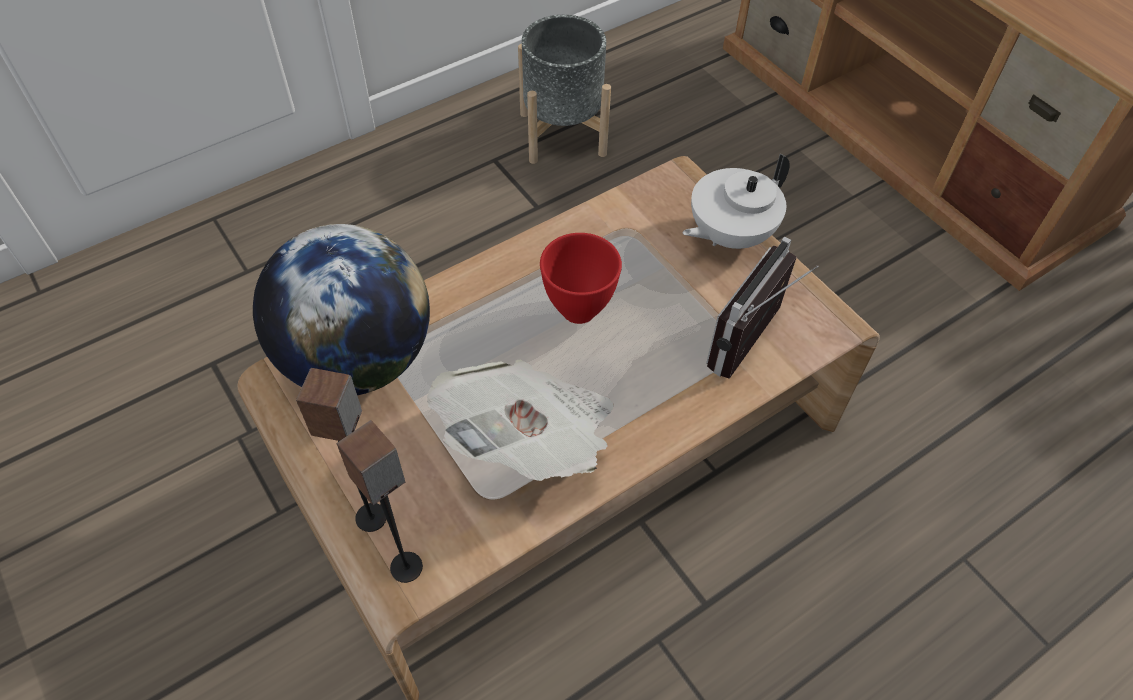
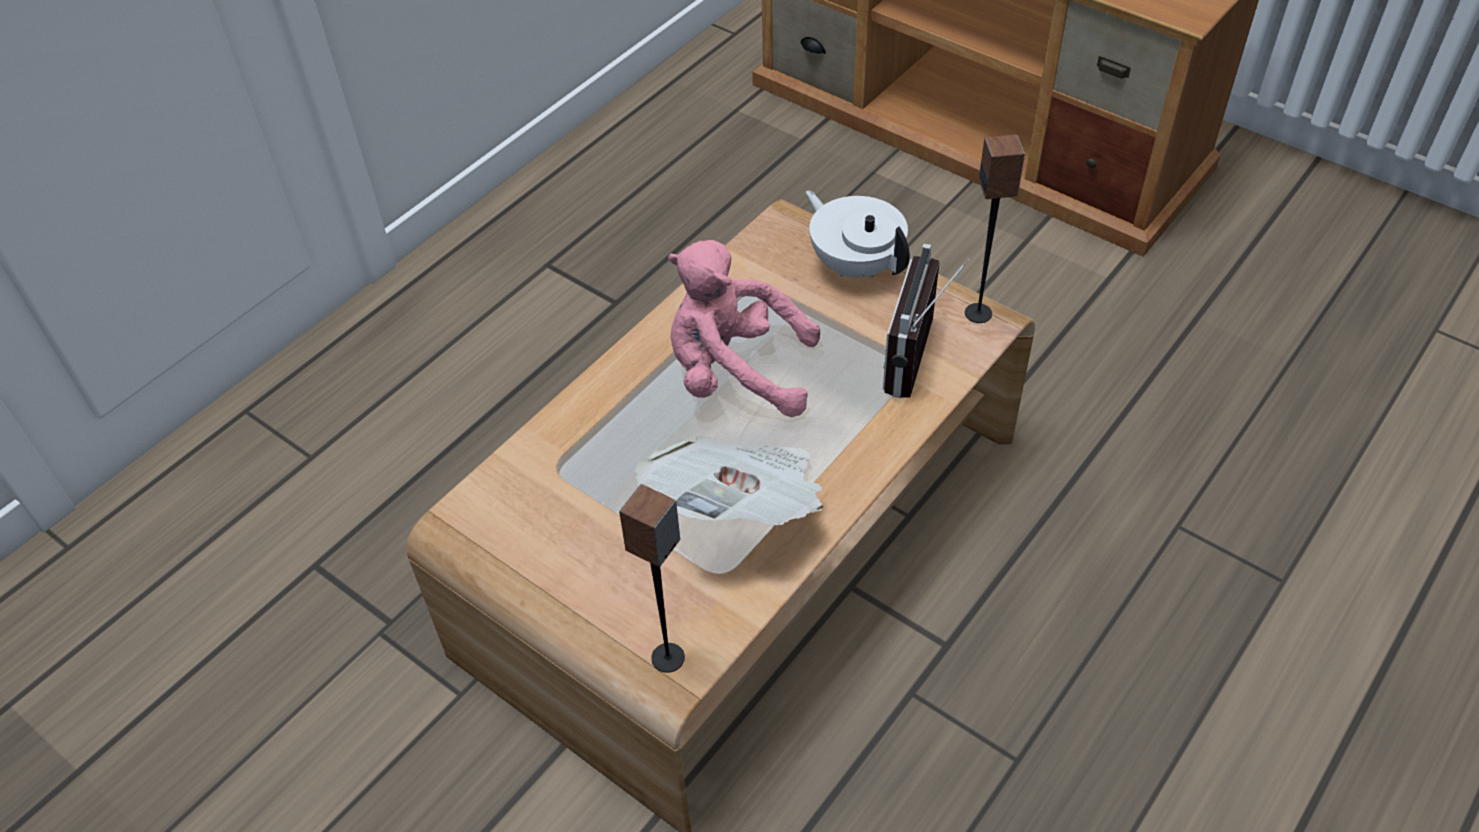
camera: 15 degrees left, 5 degrees down
(357, 360) = (529, 484): globe -> none
(372, 517) = (613, 624): speaker -> speaker (979, 313)
(562, 133) = (612, 217): grey planter -> none
(578, 308) = (735, 373): red bowl -> pink plush toy
(729, 235) = (856, 264): white teapot -> white teapot turned 105 degrees clockwise

